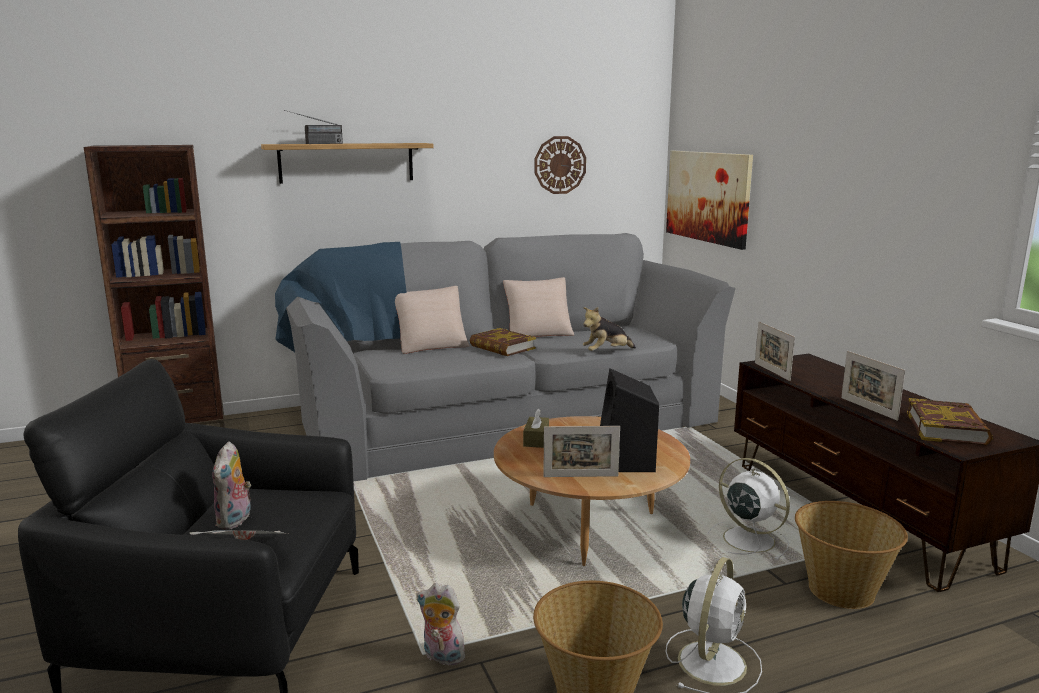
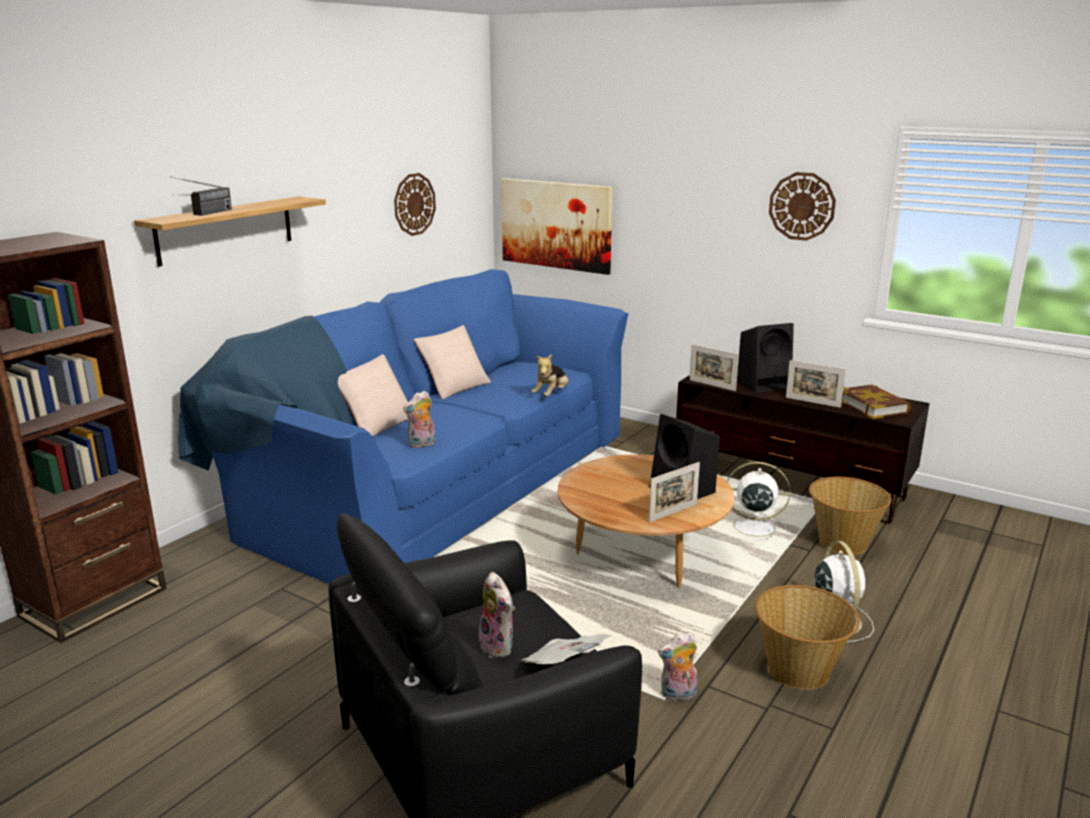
camera: 35 degrees left, 5 degrees up
(433, 365) = (422, 444): none -> plush toy
(501, 417) = (436, 481): grey sofa -> blue sofa
(502, 347) = (456, 410): book -> none
(536, 439) = (592, 492): brown tissue box -> none
(838, 382) = (764, 384): none -> black speaker
(926, 170) = (802, 206): none -> wall clock

